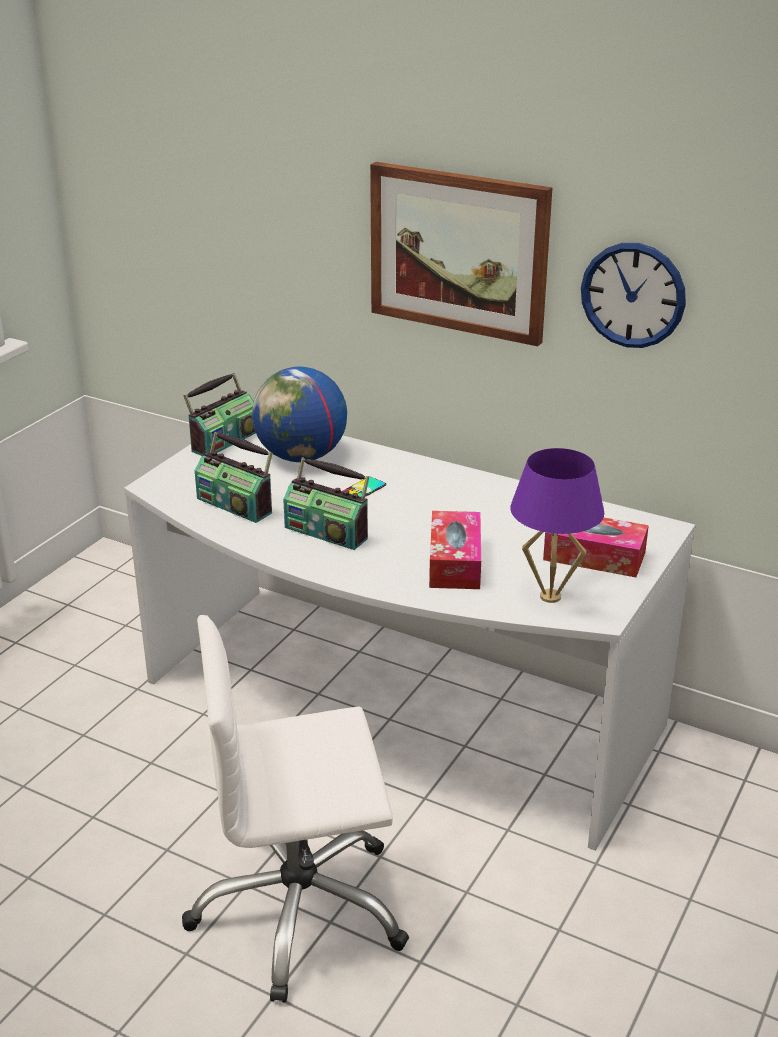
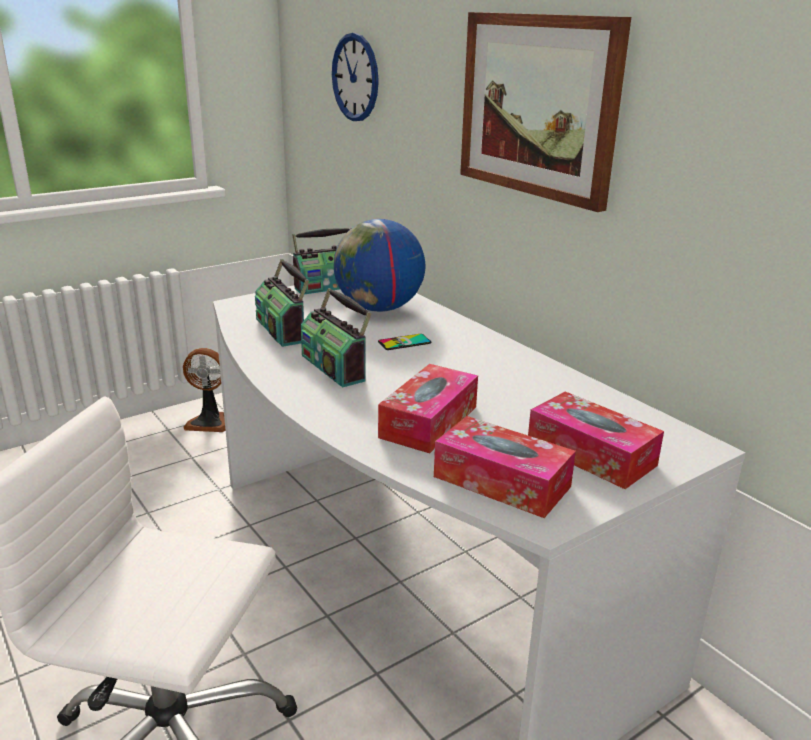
camera: 25 degrees right, 5 degrees down
(57, 620) = (209, 422): none -> fan
(550, 596) = (501, 481): purple table lamp -> tissue box
(633, 295) = (706, 149): wall clock -> wall clock (355, 77)

